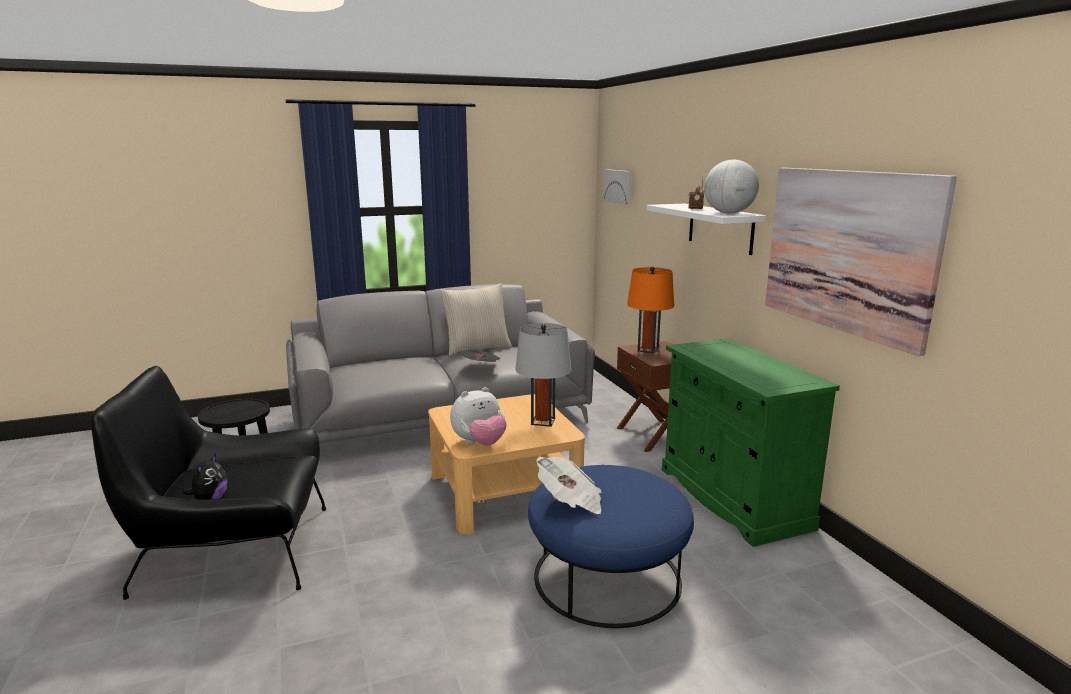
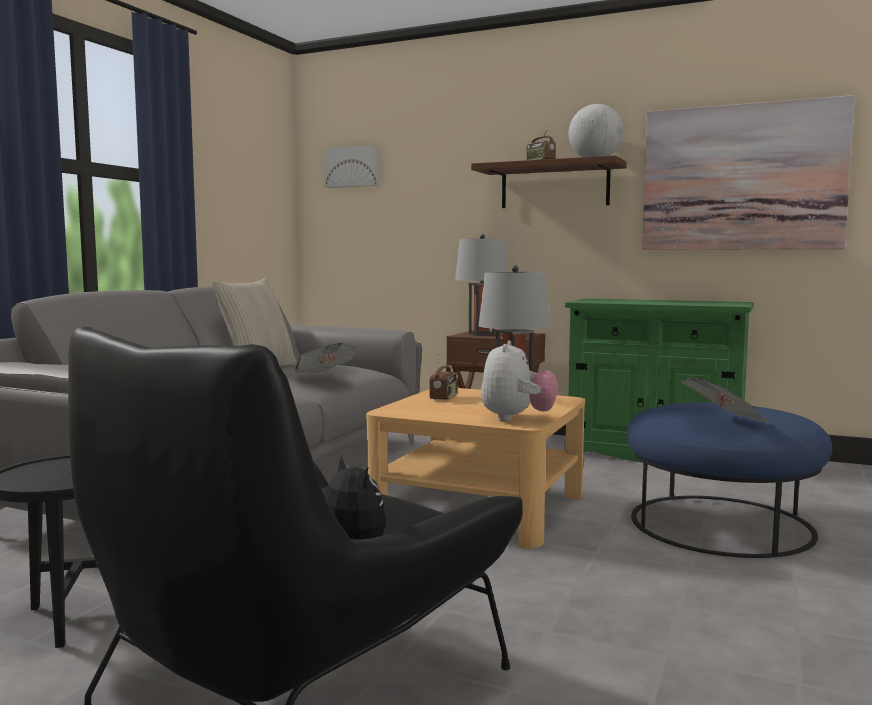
camera: 45 degrees left, 10 degrees down
(506, 407) = (444, 398): none -> radio
(648, 350) = (481, 334): orange table lamp -> grey table lamp
(720, 228) = (554, 186): white shelf -> brown shelf

